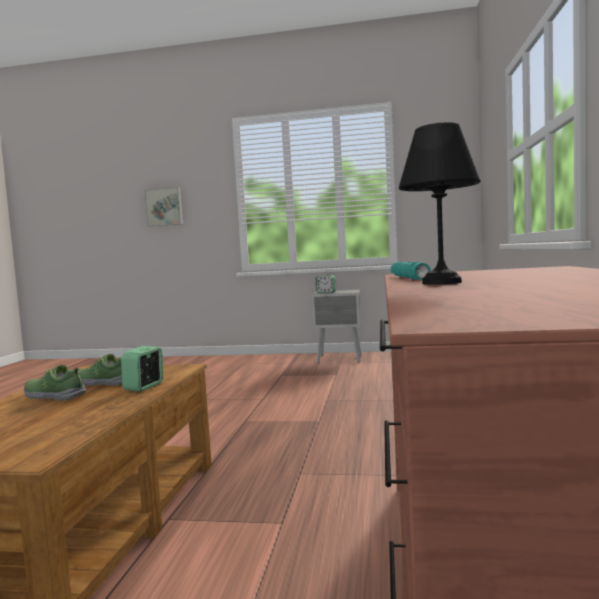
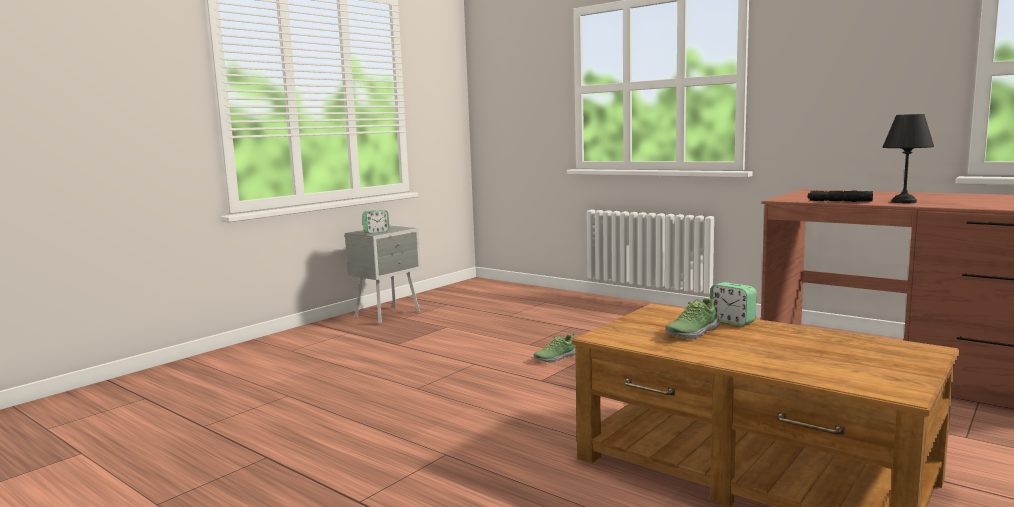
camera: 60 degrees left, 5 degrees up
(54, 396) = (730, 346): shoe -> shoe (555, 357)
(164, 207) = (79, 100): picture -> none
(409, 278) = (839, 201): turquoise flashlight -> black flashlight

